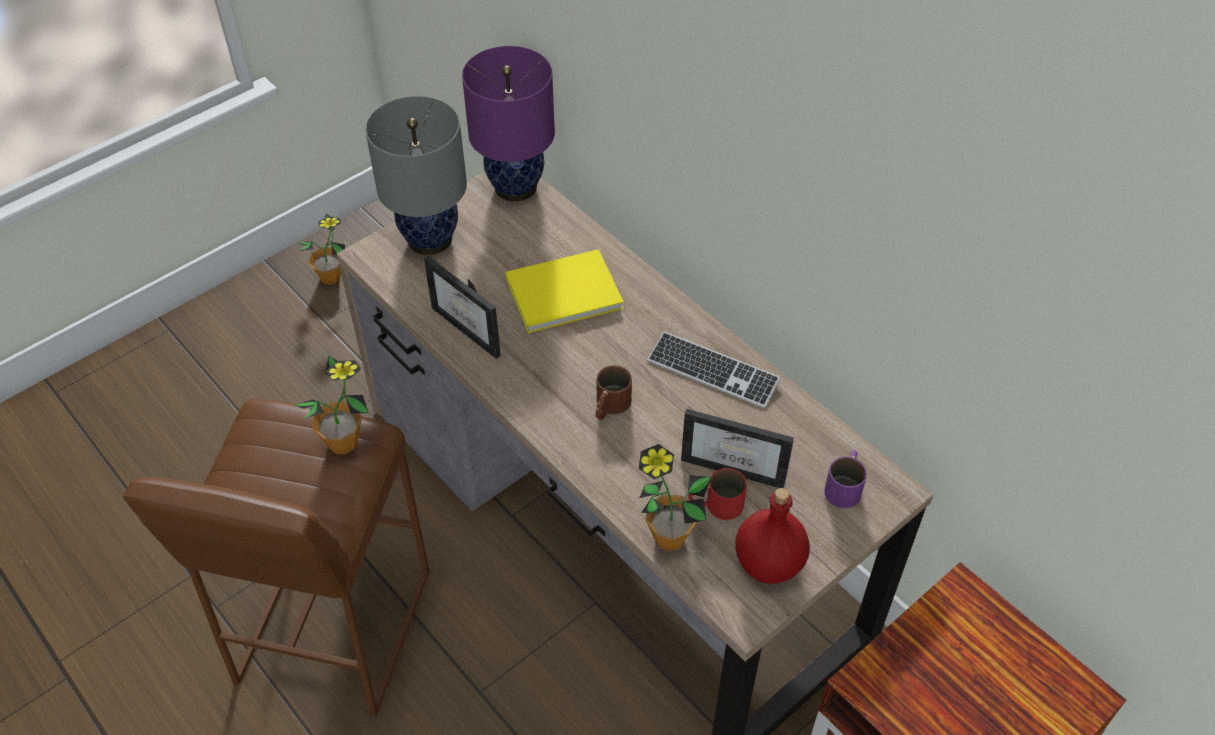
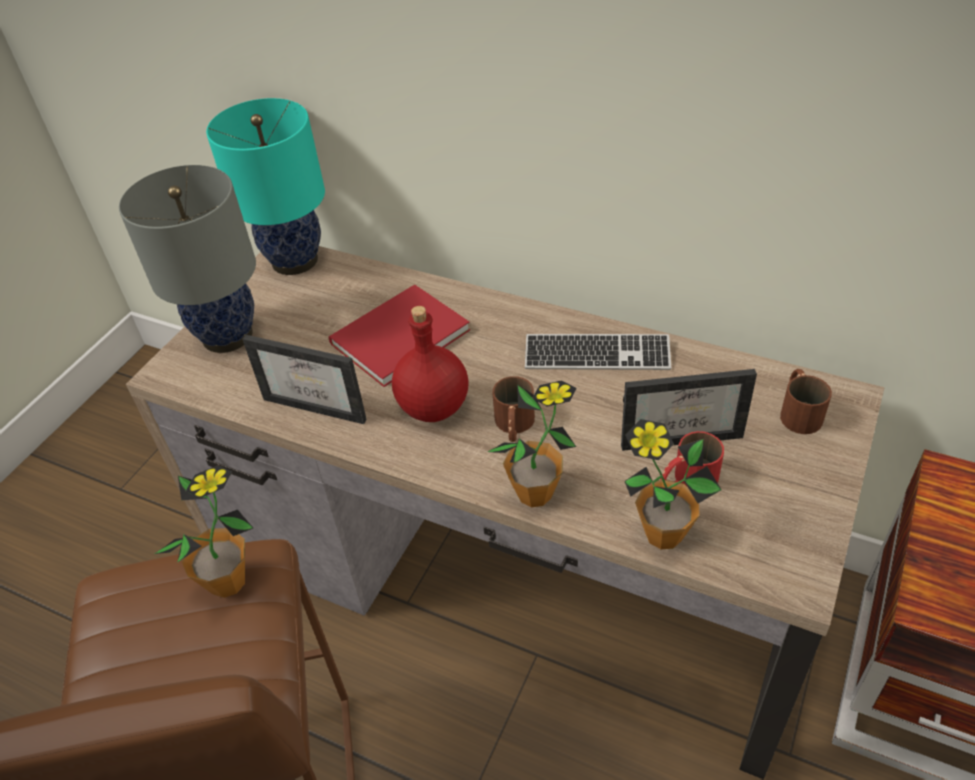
camera: 20 degrees left, 5 degrees down
(330, 277) = (110, 445): potted plant -> potted plant (535, 493)
(515, 187) = (294, 261): purple table lamp -> turquoise table lamp
(560, 292) = (395, 337): yellow book -> red book
(768, 562) = (781, 516): red bottle -> red bottle (433, 406)
(845, 485) = (798, 410): purple mug -> brown mug

